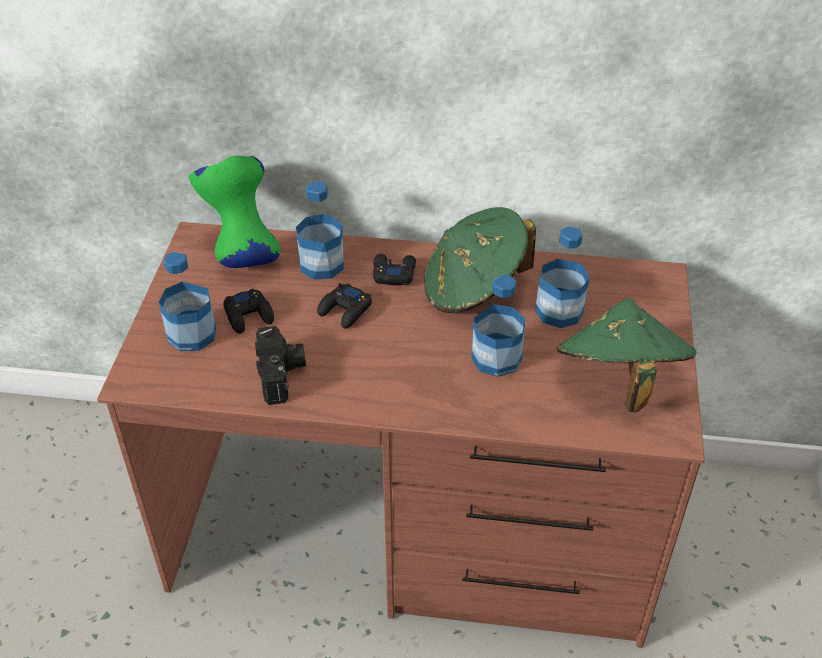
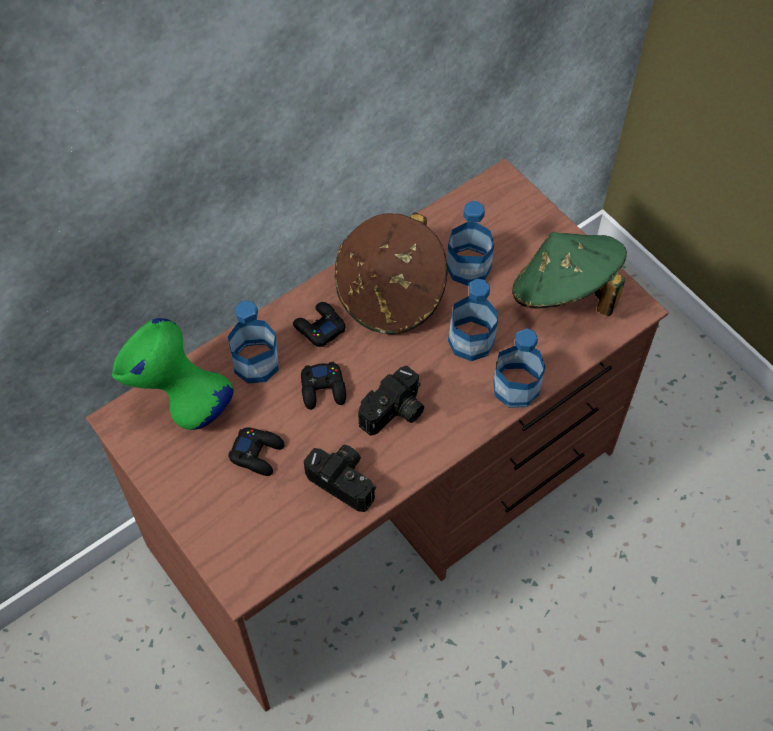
camera: 45 degrees left, 15 degrees up
(192, 334) = (235, 506): bottle -> bottle (516, 387)
(375, 361) = (394, 413): none -> camera
(473, 288) = (391, 294): green hat -> brown hat

